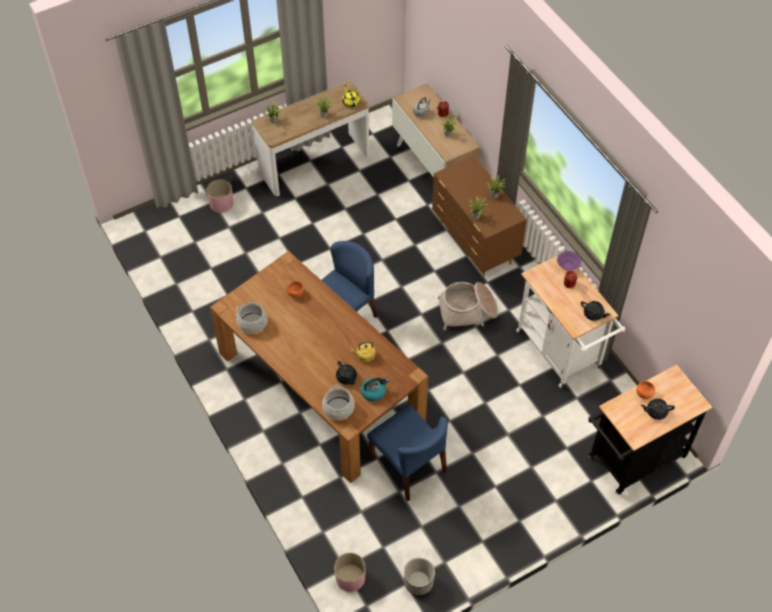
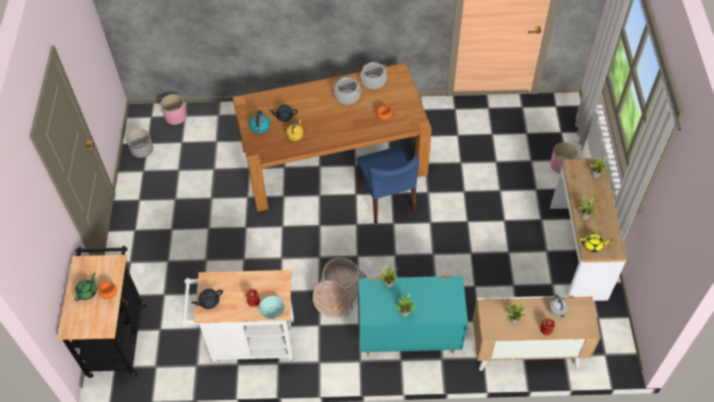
camera: 120 degrees right, 0 degrees up
(338, 408) = (262, 101): cooking pot -> cooking pot (347, 96)
(408, 466) = (229, 183): blue chair -> none
(475, 244) = (408, 337): brown dresser -> turquoise dresser
(568, 266) = (272, 311): purple bowl -> turquoise bowl
(656, 412) = (87, 292): black teapot -> green teapot

